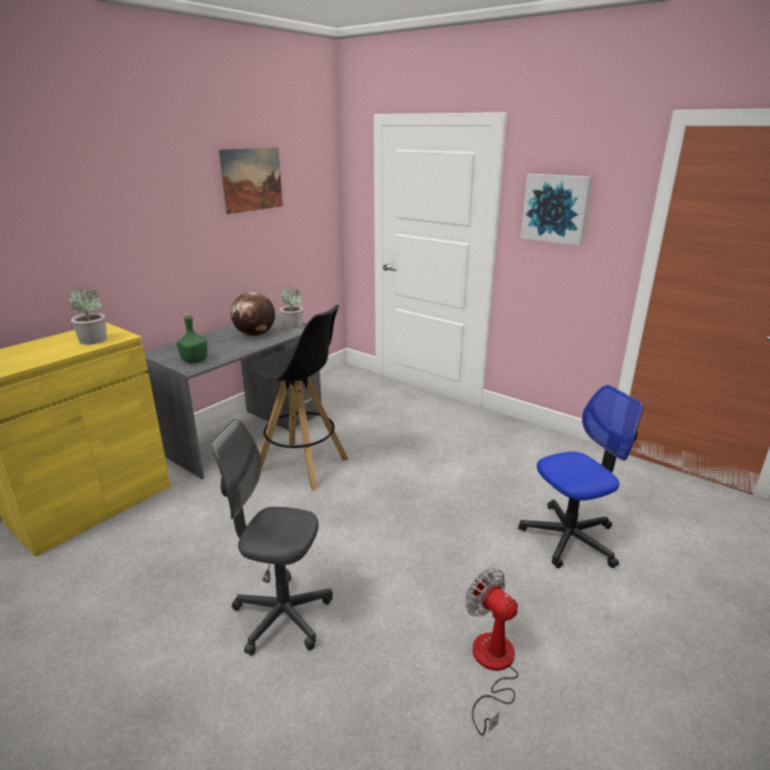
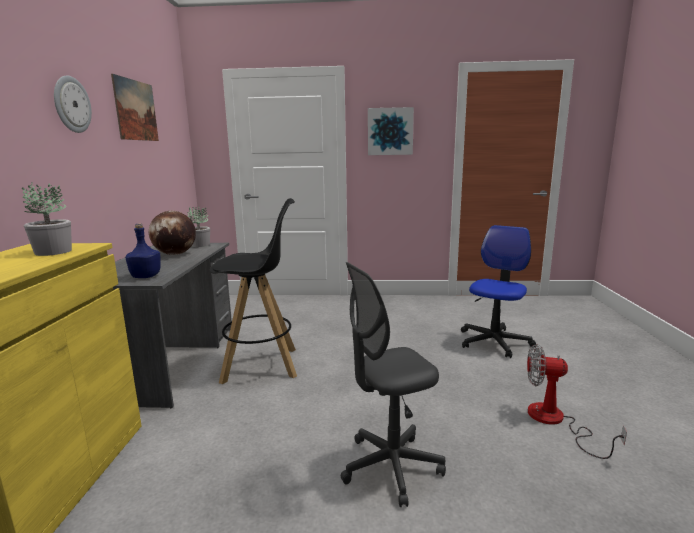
camera: 35 degrees left, 10 degrees down
(163, 192) = (71, 104): none -> wall clock
(195, 360) = (146, 276): green bottle -> blue bottle

